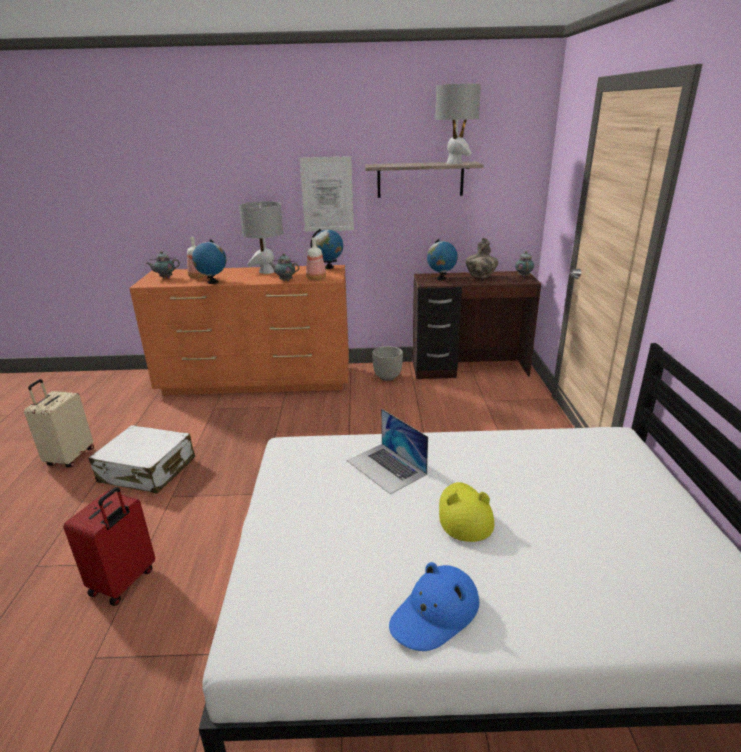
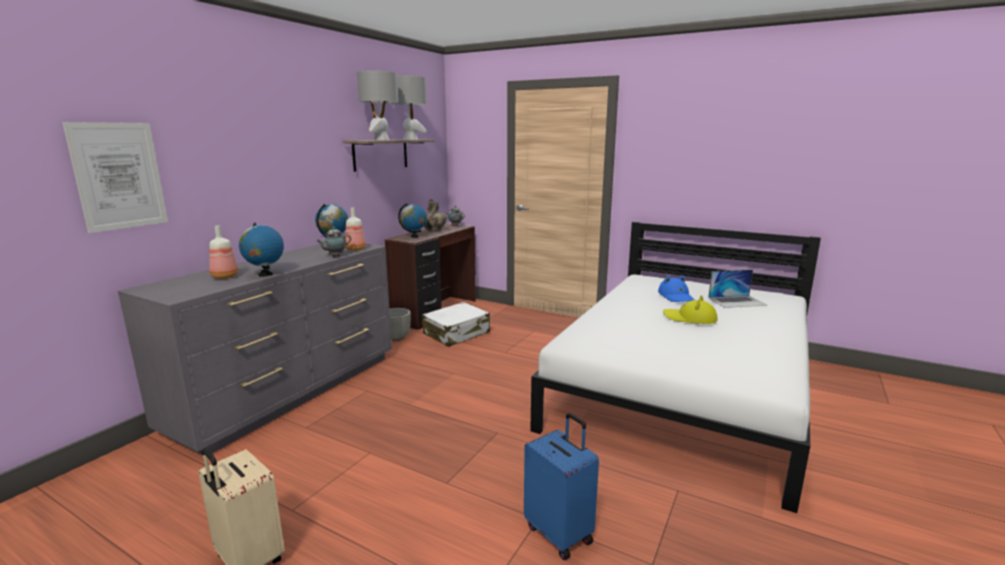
camera: 60 degrees left, 10 degrees down
(124, 582) = (560, 533): red suitcase -> blue suitcase
(147, 470) = (375, 493): white suitcase -> white suitcase (457, 333)
(165, 278) = (181, 288): teapot -> none
(257, 381) = (291, 391): orange dresser -> grey dresser
(267, 271) = (287, 257): grey table lamp -> grey table lamp (381, 139)
(327, 194) = (315, 170): picture -> picture (119, 176)
(386, 467) = (625, 324): laptop -> laptop (737, 301)
(435, 614) = (767, 342): blue hat -> blue hat (676, 296)

